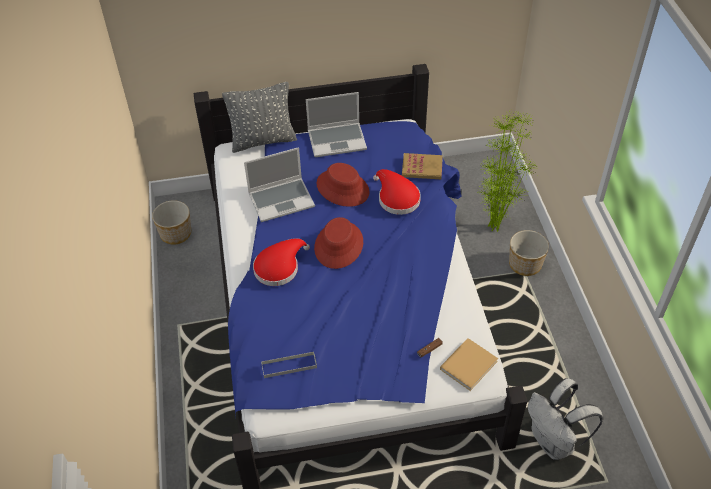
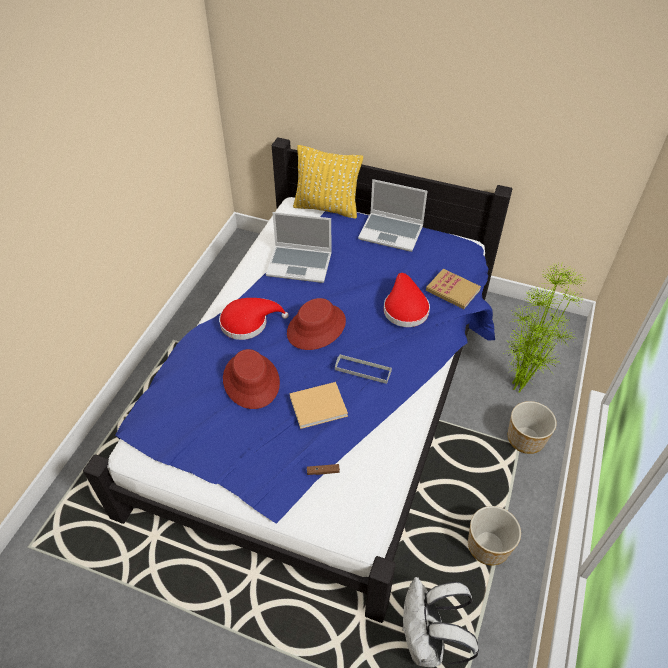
camera: 30 degrees right, 0 degrees up
(176, 233) = (230, 264): planter -> planter (488, 545)
(263, 141) = (327, 208): grey pillow -> yellow pillow
(289, 366) = (183, 417): grey tray -> grey tray (363, 370)
(343, 188) = (361, 277): red hat -> red hat (251, 380)
(469, 364) = (354, 509): beige book -> beige book (320, 406)

